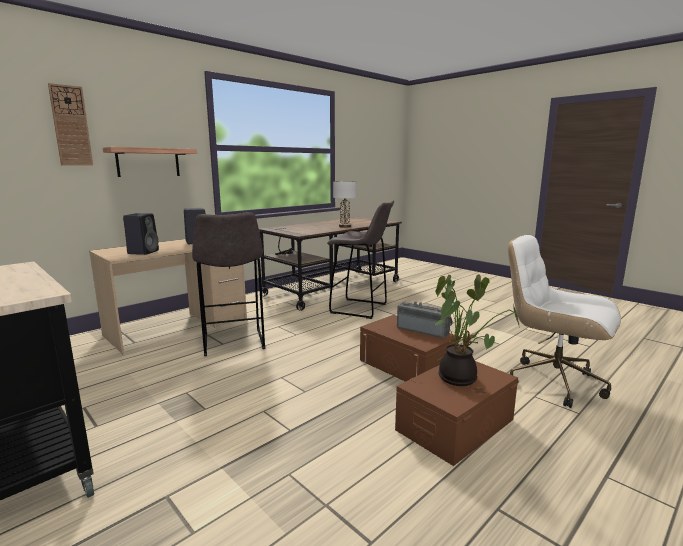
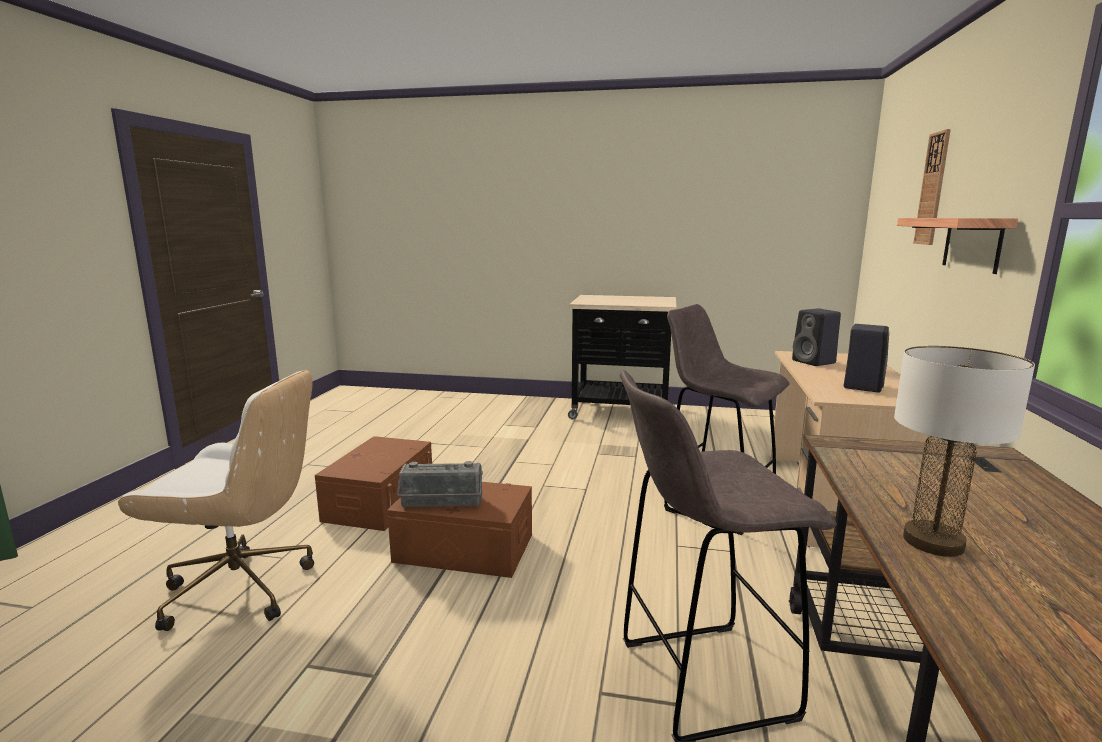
camera: 145 degrees right, 0 degrees up
(461, 378) = (374, 459): potted plant -> none

